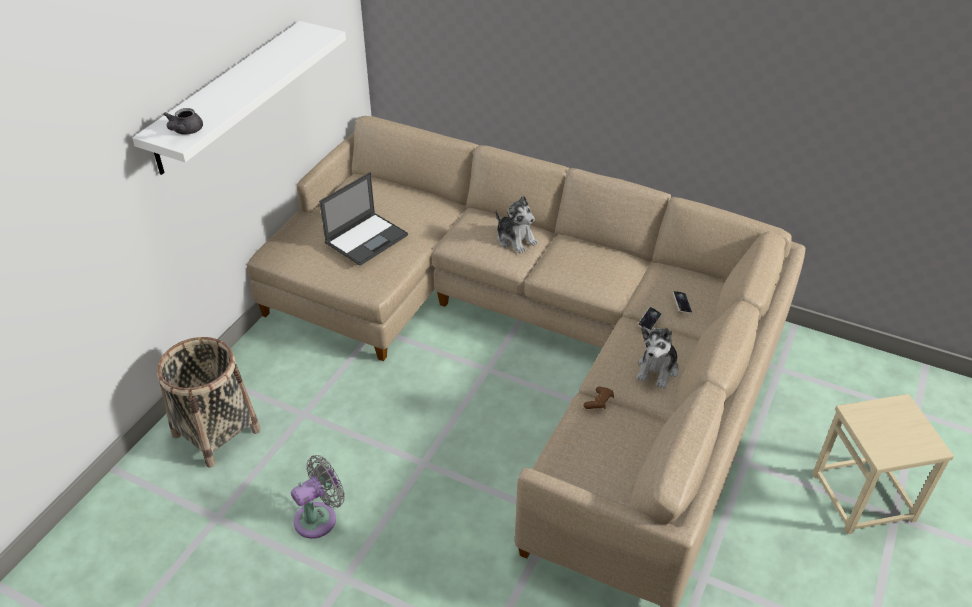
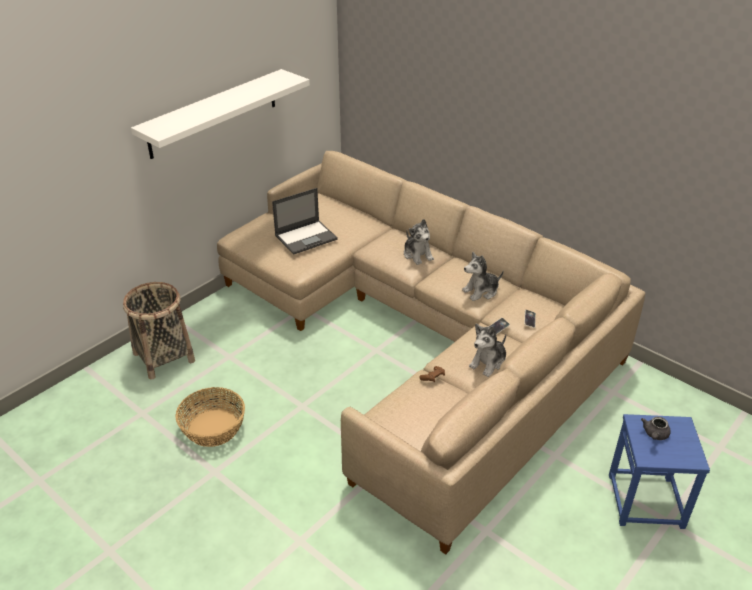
camera: 15 degrees right, 5 degrees down
(185, 131) = (166, 128): grey teapot -> grey teapot (654, 435)
(319, 518) = (212, 428): grey fan -> basket
(611, 276) = (481, 291): none -> plush toy
(863, 497) = (646, 501): beige stool -> blue stool

